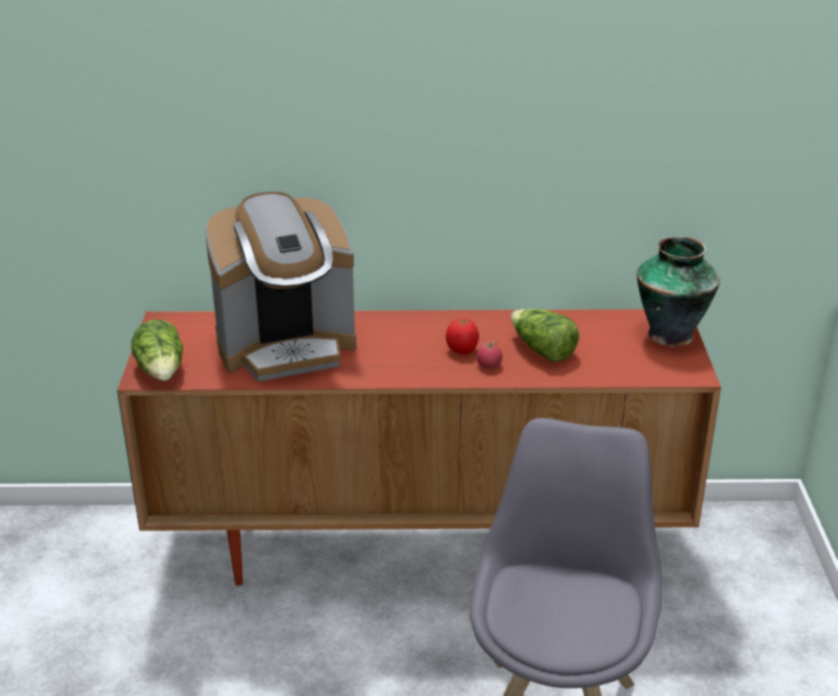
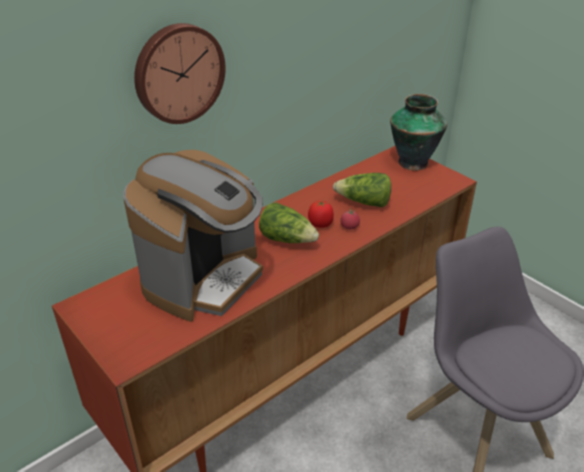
camera: 40 degrees left, 5 degrees up
(162, 371) = (134, 349): lettuce -> lettuce (287, 239)
(326, 114) = (178, 73): none -> wall clock

